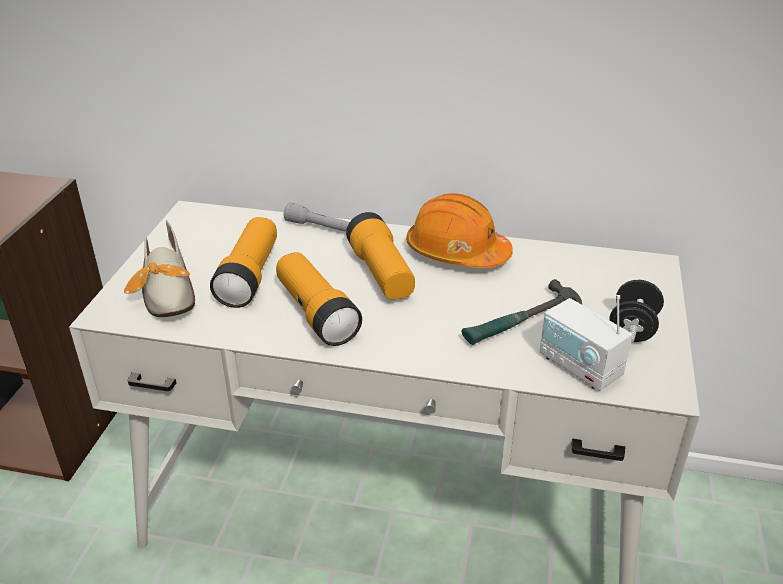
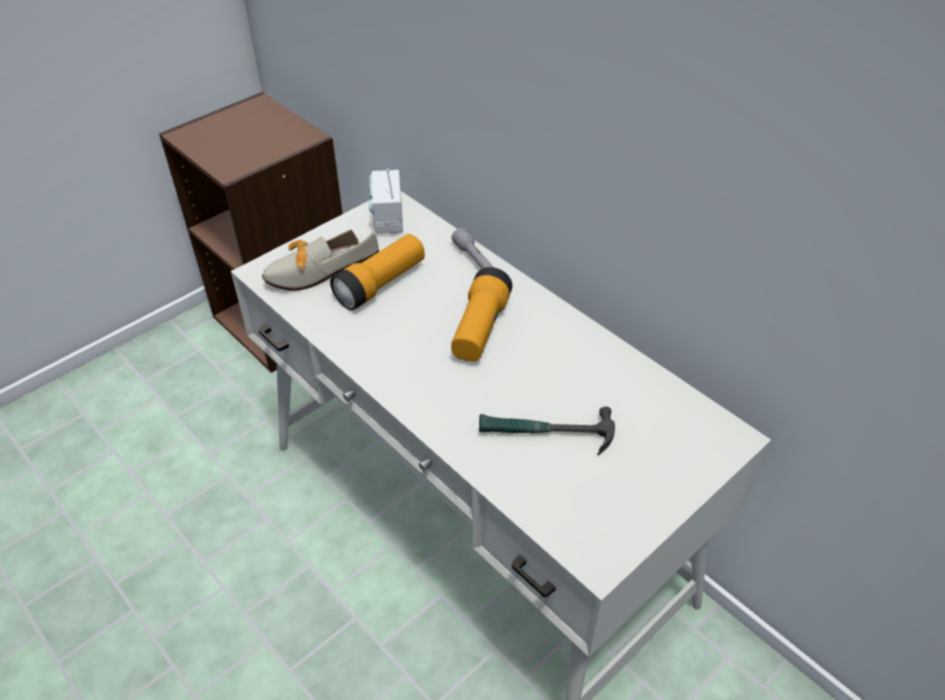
camera: 35 degrees right, 10 degrees up
(168, 292) = (314, 272): shoe -> shoe turned 45 degrees clockwise
(316, 313) = (396, 342): flashlight -> none
(456, 252) = (563, 337): orange hard hat -> none
(579, 367) = (549, 499): radio -> radio (388, 219)
(632, 329) = (636, 489): black dumbbell -> none

